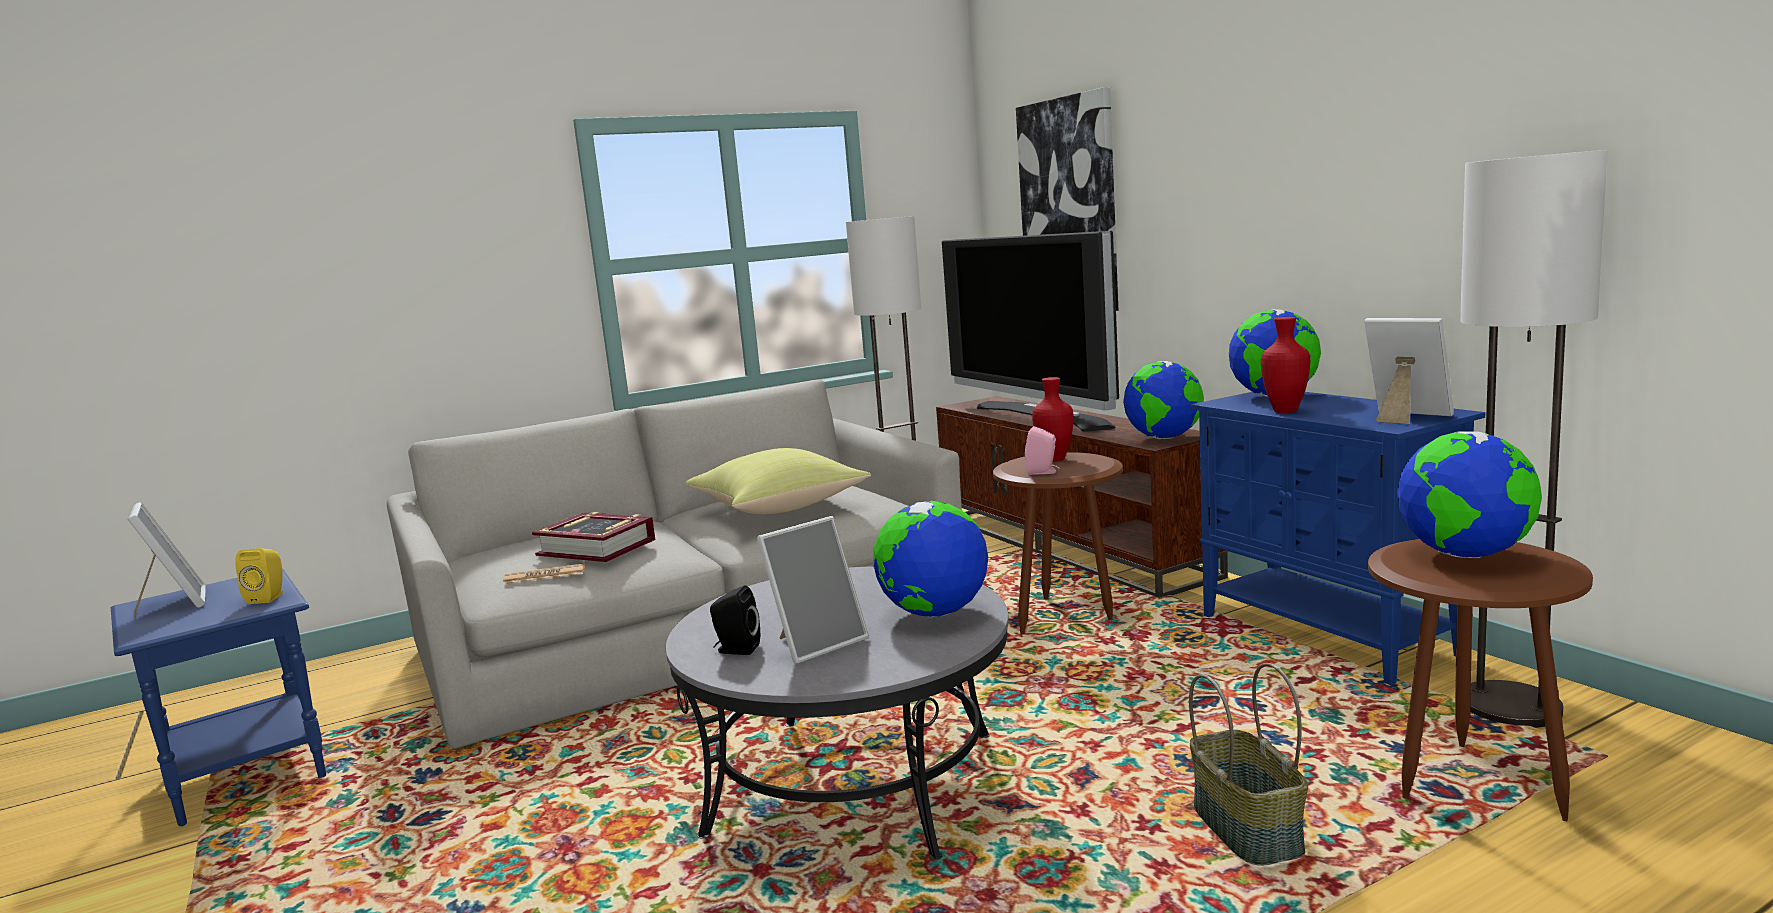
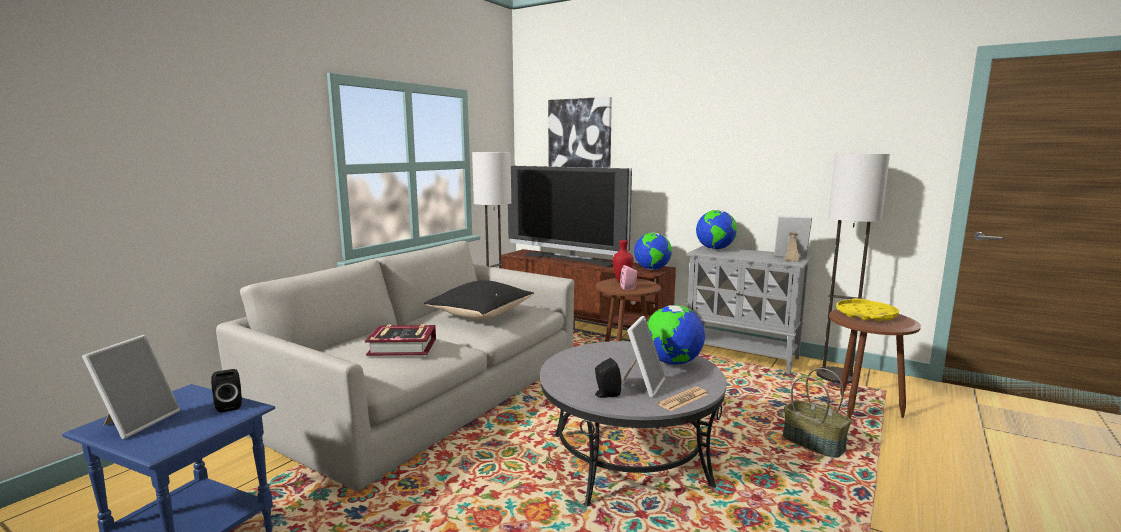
camera: 30 degrees left, 0 degrees up
(173, 604) = (137, 422): picture frame -> picture frame turned 75 degrees clockwise
(269, 597) = (230, 406): yellow speaker -> black speaker
(544, 575) = (393, 367): newspaper -> newspaper (683, 399)
(779, 508) = (481, 315): yellow pillow -> black pillow
(1287, 411) = (737, 256): red vase -> none
(1328, 636) = (742, 356): blue cabinet -> grey cabinet
(1465, 555) = (866, 315): globe -> yellow tray

